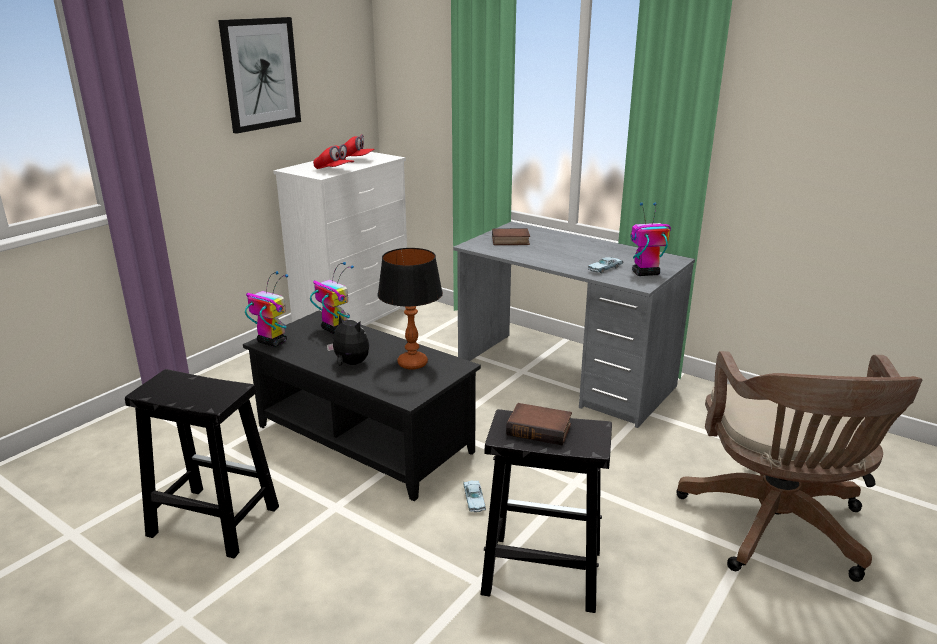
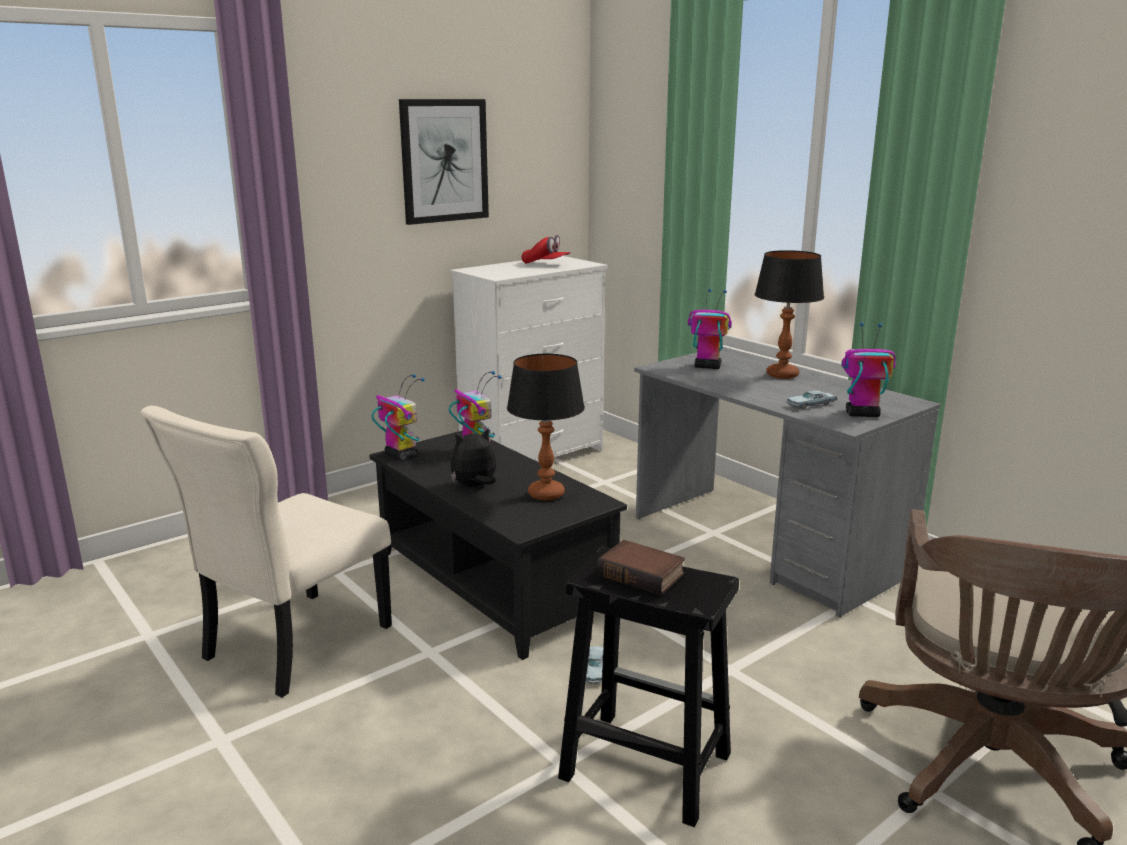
camera: 15 degrees right, 5 degrees down
(212, 521) = (292, 645): black stool -> beige chair
(334, 170) = (516, 273): red cap -> none
(350, 364) = (475, 486): plush toy -> plush toy turned 75 degrees counterclockwise
(510, 241) = (707, 366): book -> toy robot
(570, 244) = (781, 375): none -> table lamp

